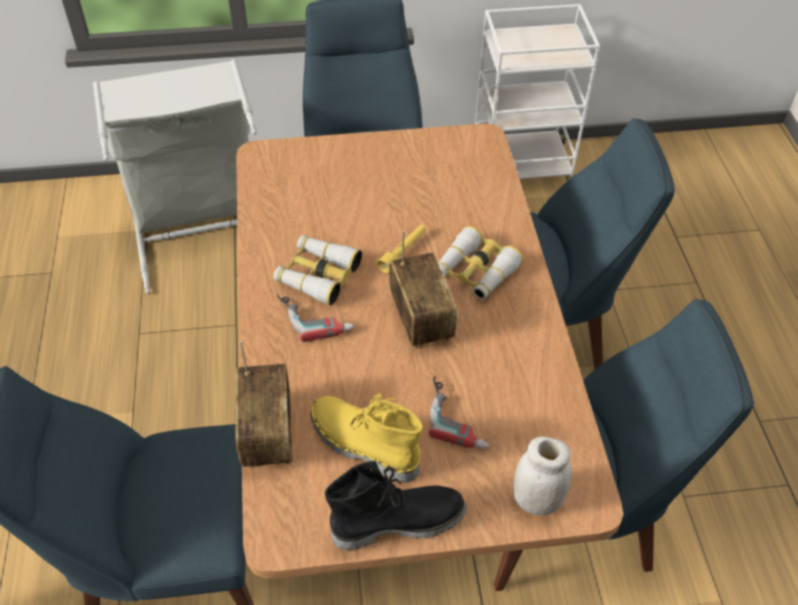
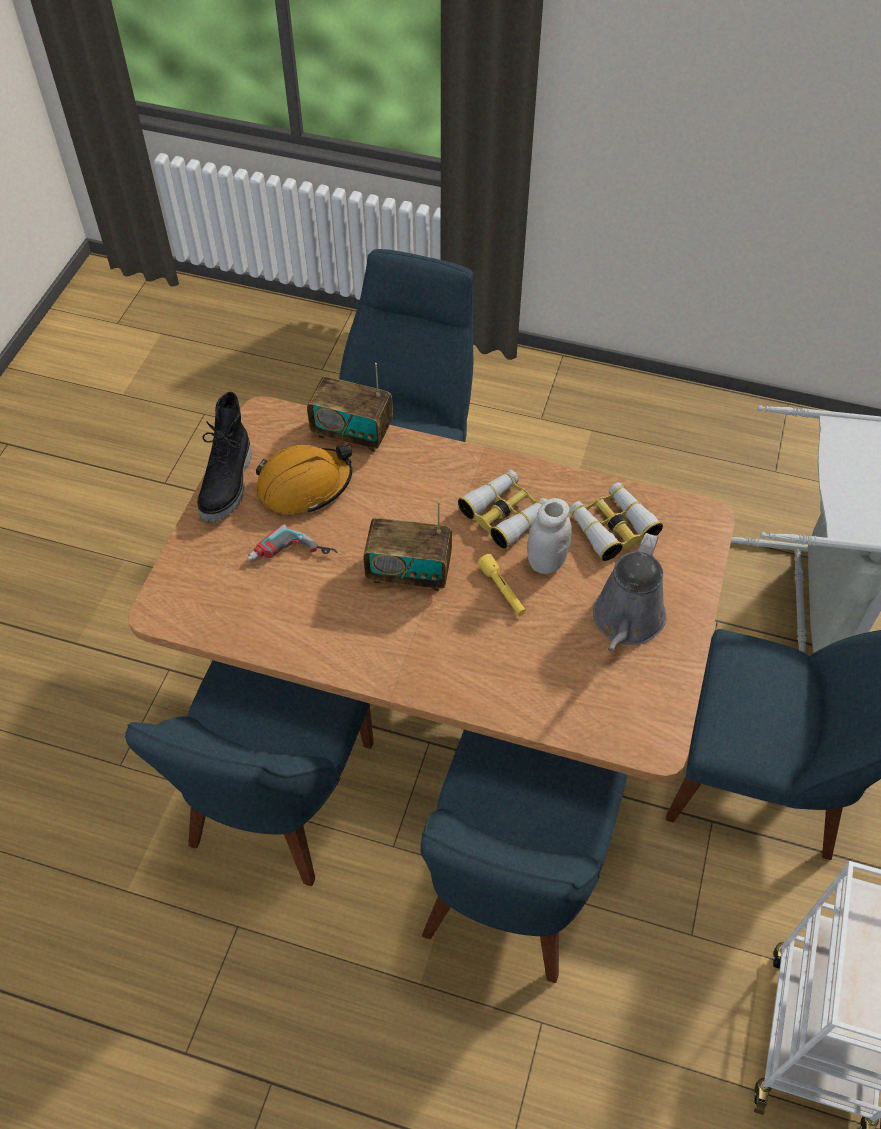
camera: 115 degrees right, 5 degrees up
(316, 316) = (455, 497): power drill -> none
(362, 446) = (304, 485): yellow boot -> orange hard hat
(388, 175) = (627, 621): none -> grey watering can
(475, 271) = (445, 641): binoculars -> binoculars (612, 527)
(536, 501) = (184, 576): white jar -> white jar (546, 561)

